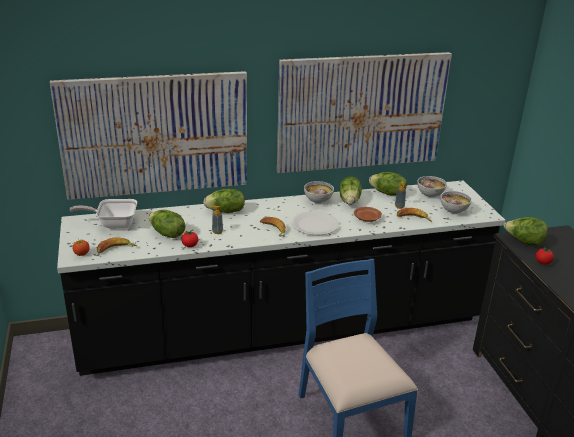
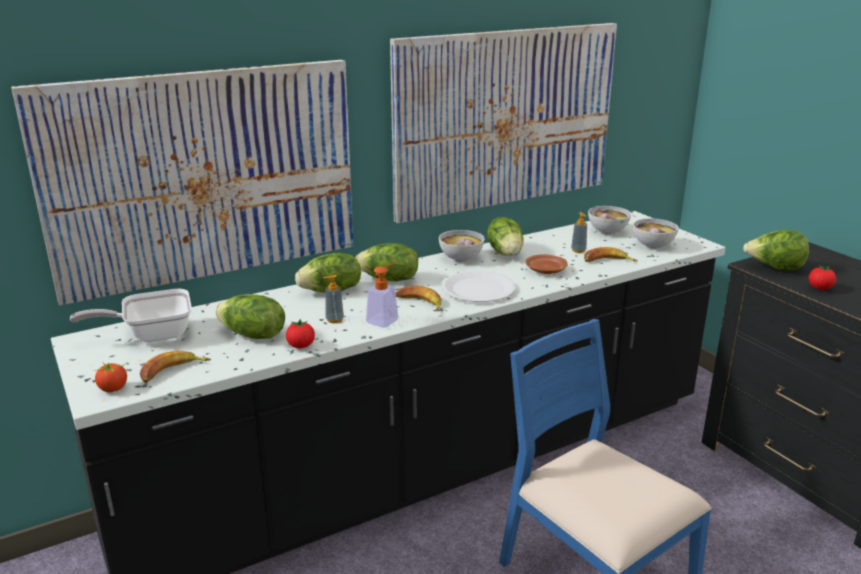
camera: 15 degrees left, 5 degrees down
(247, 236) = (385, 319): none -> soap dispenser
(387, 193) = (550, 237): lettuce -> lettuce (389, 279)

